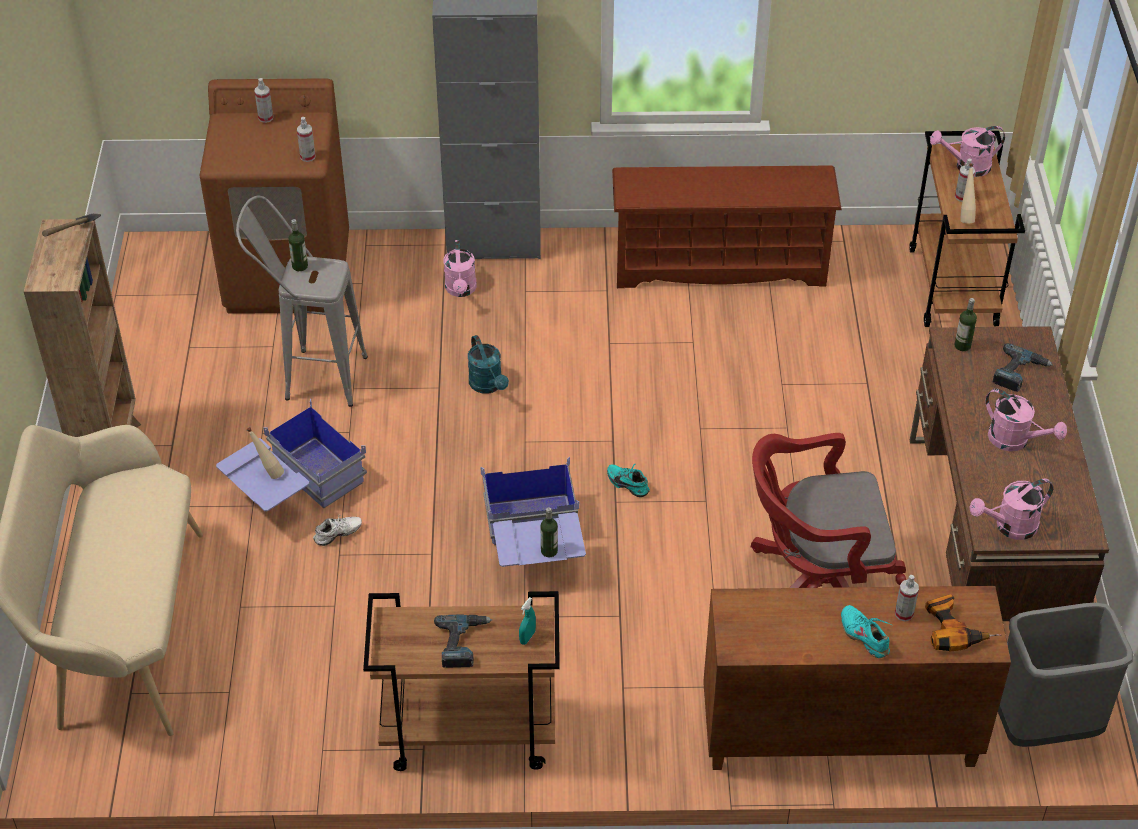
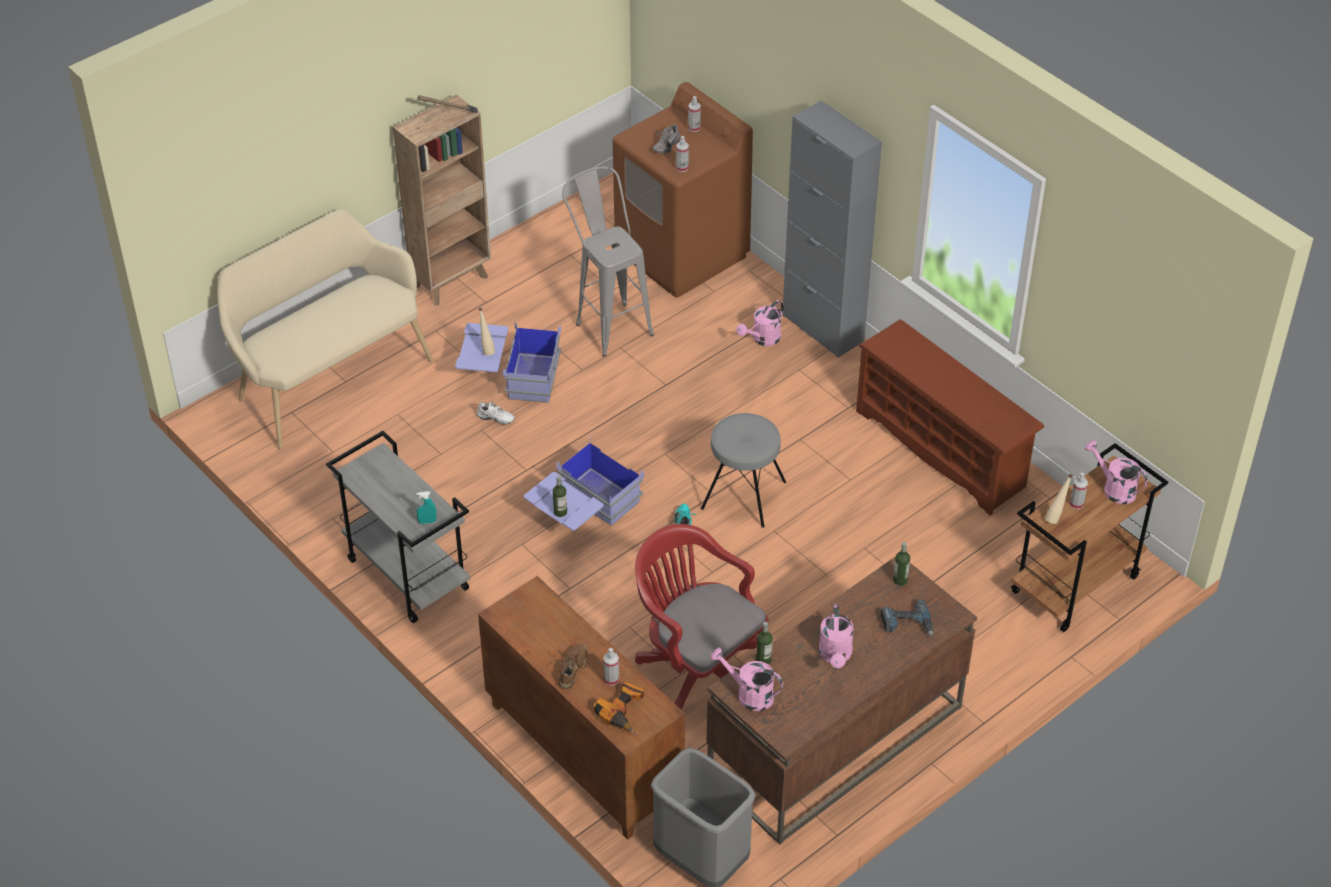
camera: 50 degrees right, 0 degrees up
(263, 149) = (665, 146): none -> grey shoe
(300, 266) = (614, 234): bottle -> bottle (763, 660)
(463, 643) = (394, 496): power drill -> none
(467, 734) = (406, 574): brown cart -> grey cart
(488, 386) = (693, 406): turquoise watering can -> none
(636, 421) = (743, 495): none -> grey stool
(864, 635) = (573, 670): turquoise shoe -> brown shoe

